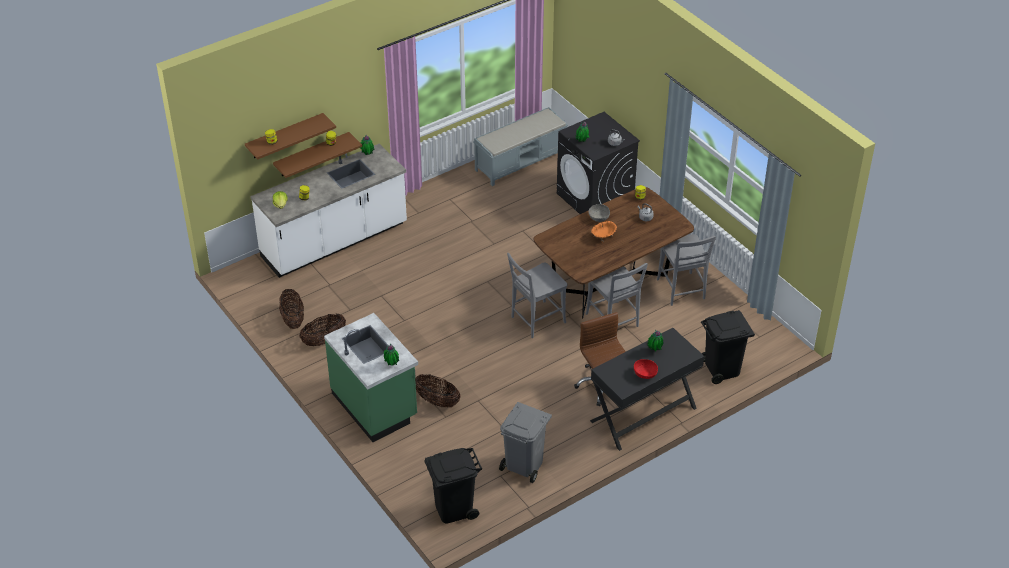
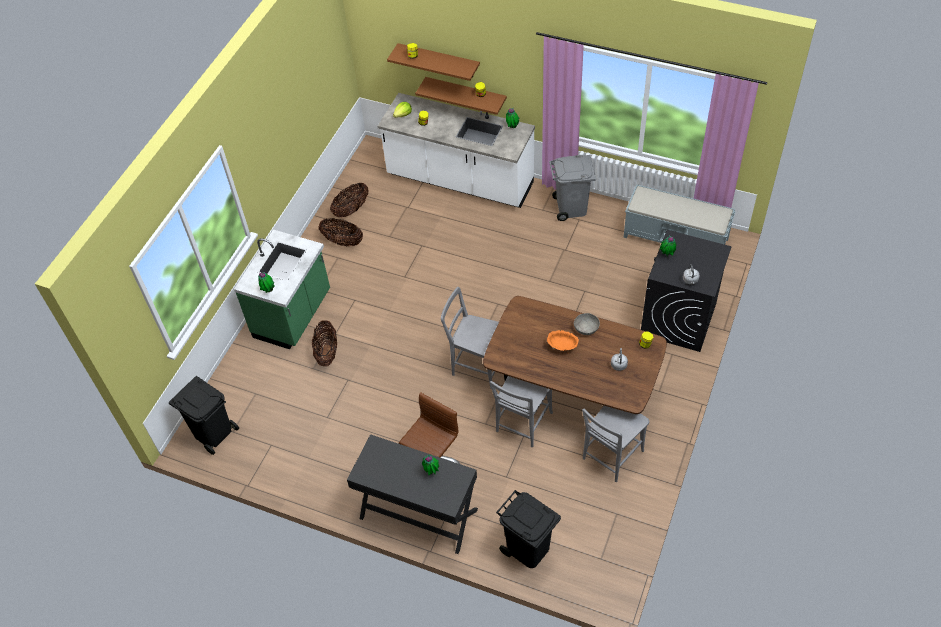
camera: 60 degrees right, 10 degrees up
(525, 465) = (294, 456): grey trash can -> grey trash can (571, 208)
(645, 374) = (394, 480): red bowl -> none

